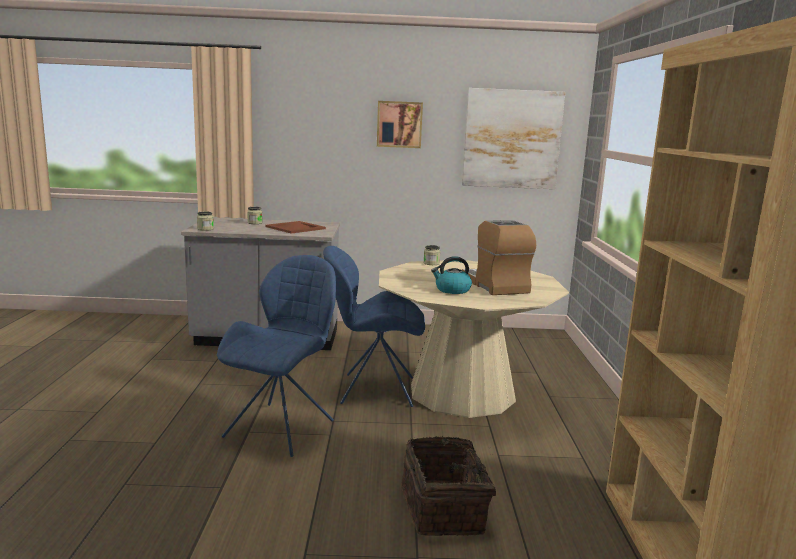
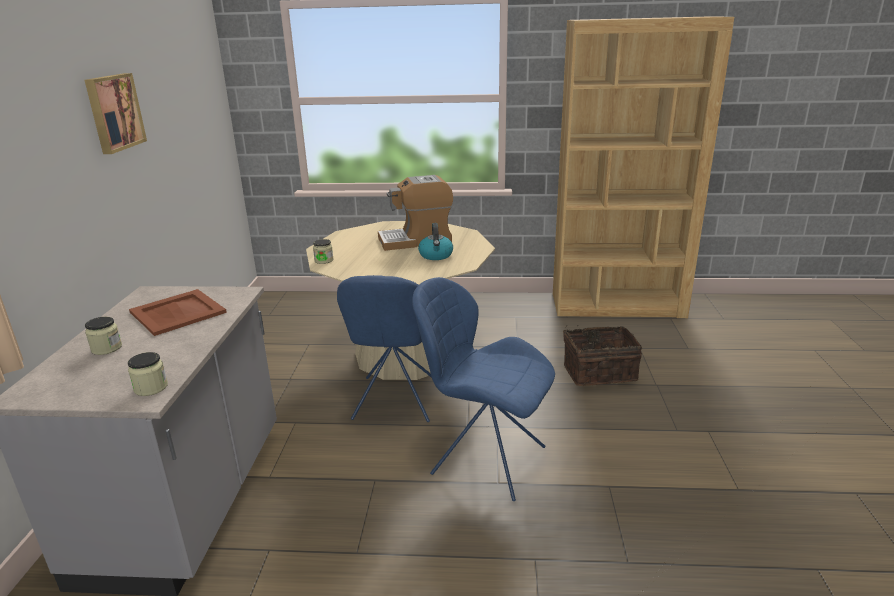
camera: 85 degrees left, 10 degrees up
(512, 139) = (193, 104): picture -> none

